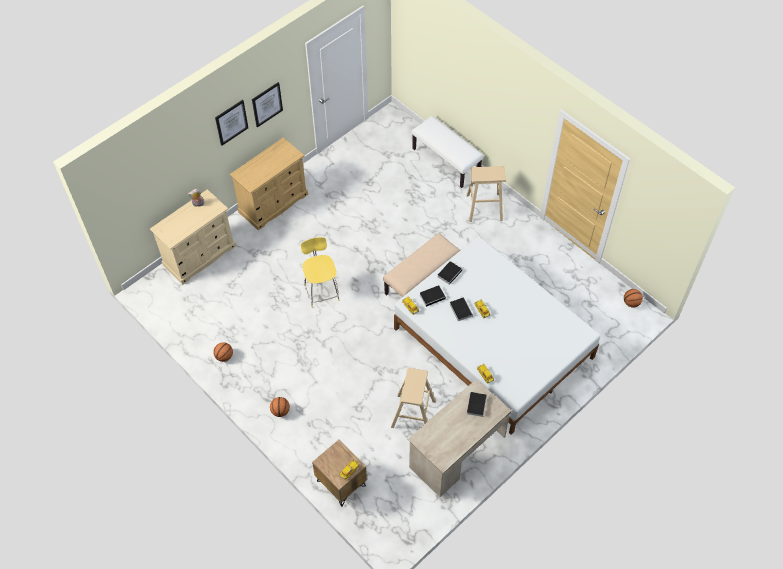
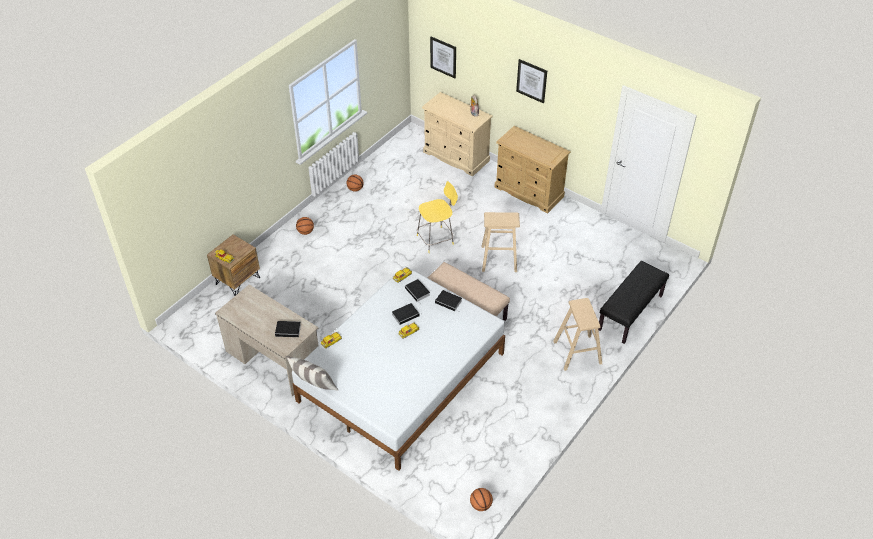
camera: 80 degrees right, 10 degrees down
(267, 104) = (567, 102): picture -> picture (443, 57)
(413, 413) = (312, 322): beige stool -> beige stool (499, 258)
(446, 161) = (630, 313): white bench -> black bench
(537, 393) = (314, 386): none -> pillow

